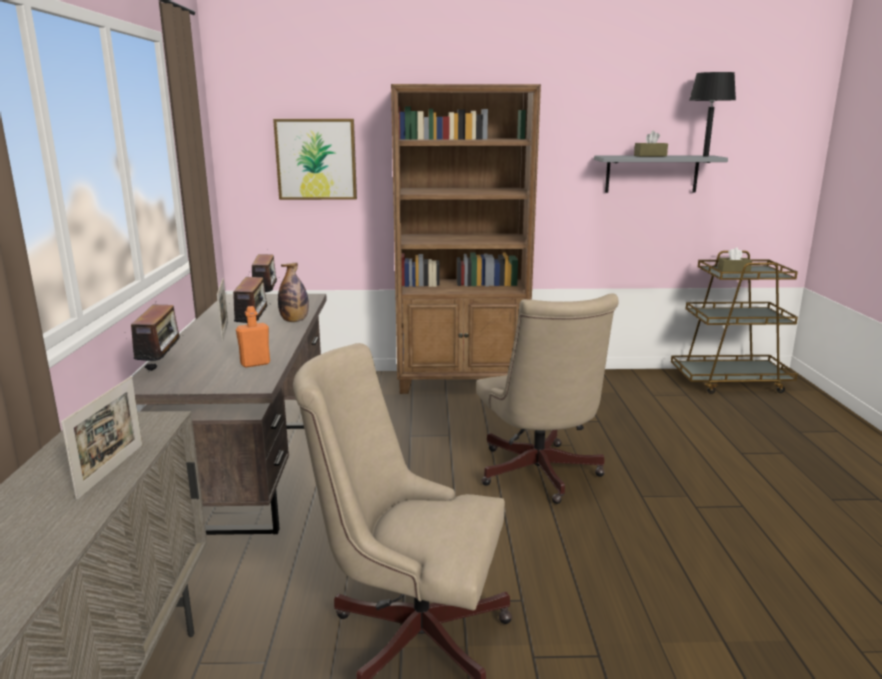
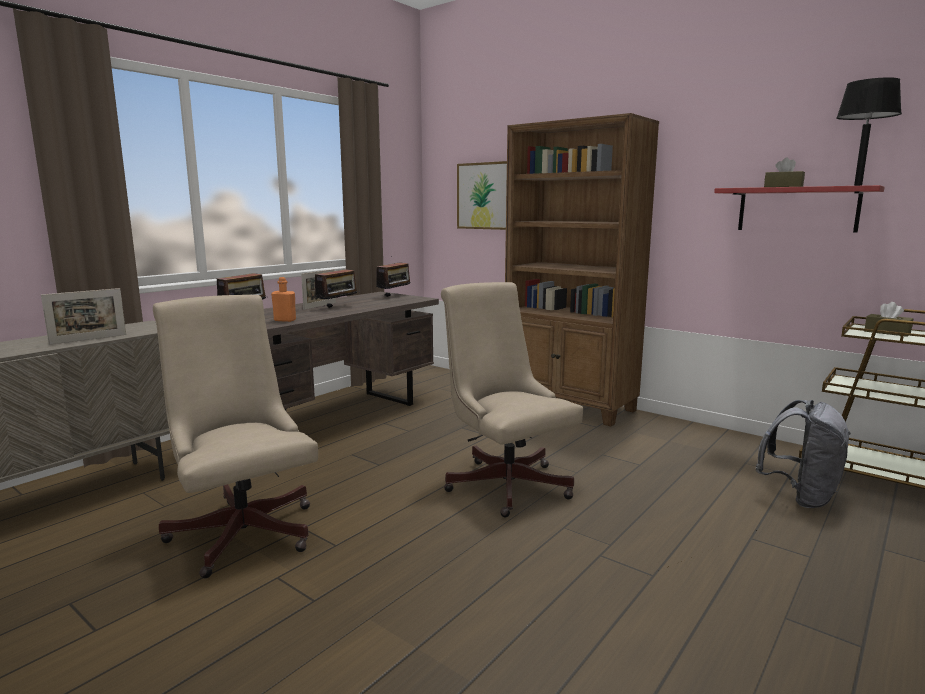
camera: 40 degrees right, 5 degrees down
(294, 321) = (371, 307): bottle -> none
(539, 476) = (504, 482): beige office chair -> beige office chair turned 120 degrees clockwise
(651, 174) = (797, 209): grey shelf -> red shelf
(716, 411) = (800, 496): none -> grey backpack

